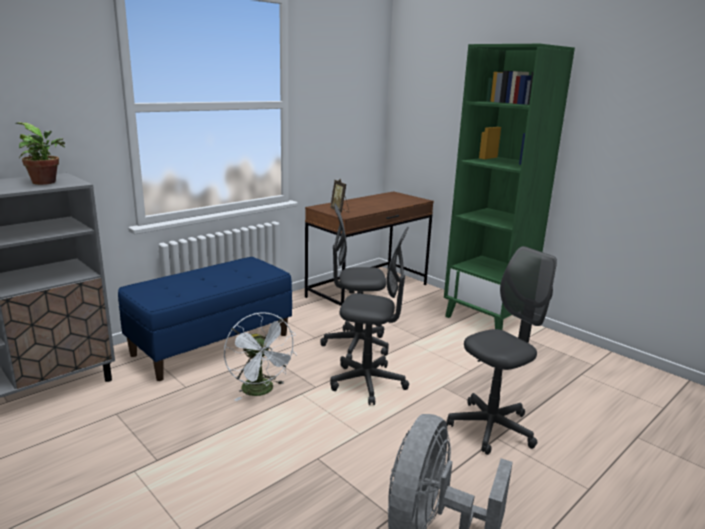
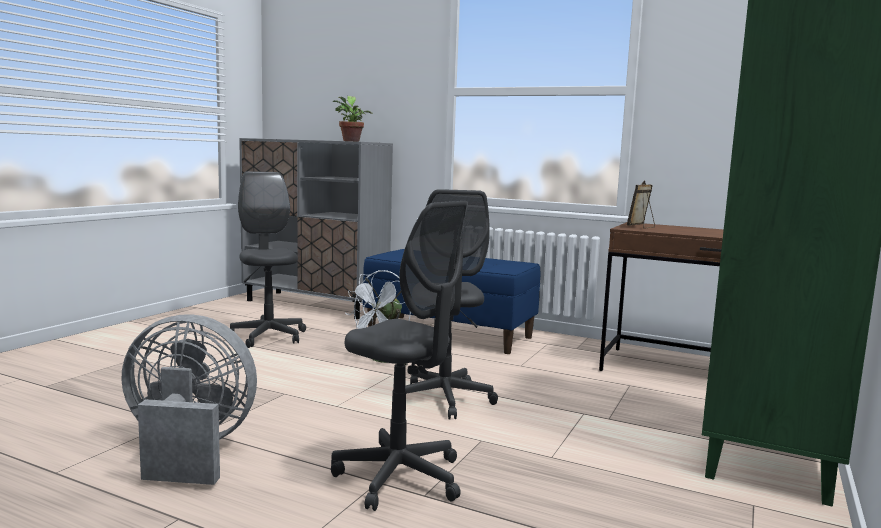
camera: 70 degrees right, 10 degrees down
(356, 345) = (529, 385): grey office chair -> grey office chair (268, 337)

